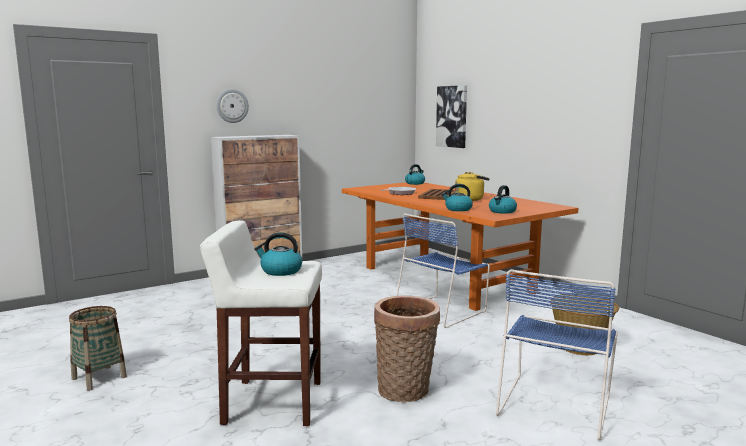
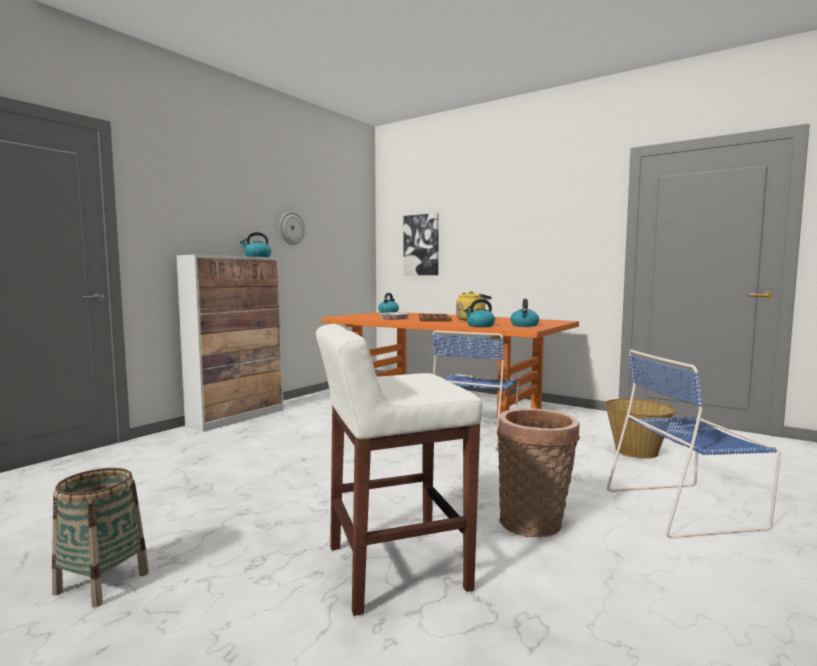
camera: 20 degrees left, 5 degrees down
(232, 105) = (200, 220): wall clock -> wall clock (291, 228)
(280, 271) = (411, 384): kettle -> kettle (257, 257)
(555, 403) = (687, 508): blue chair -> blue chair turned 75 degrees clockwise

